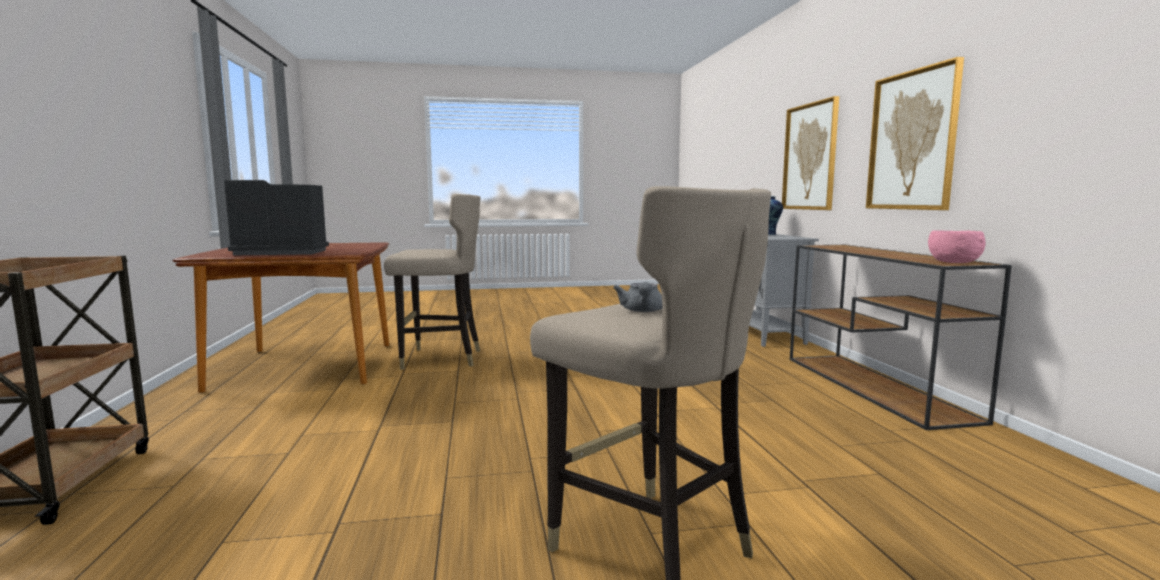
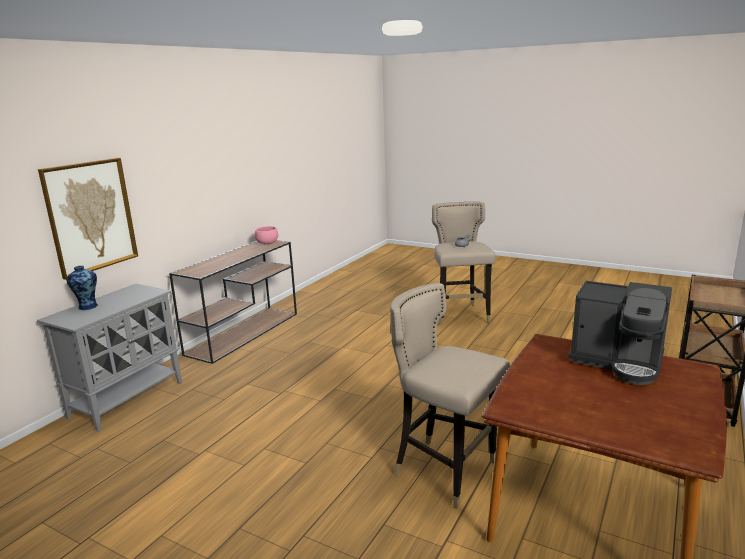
camera: 140 degrees left, 10 degrees up
(912, 140) = (195, 189): picture -> none

